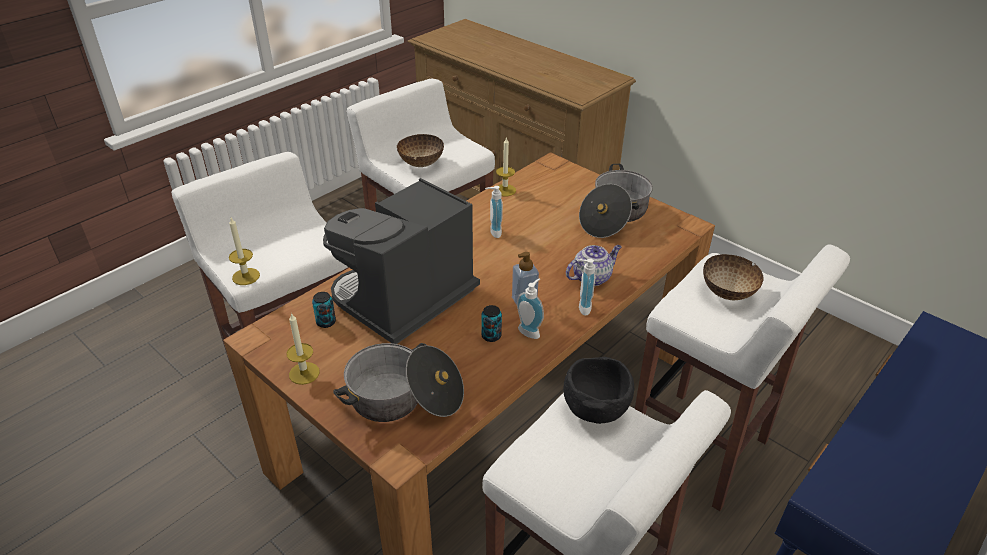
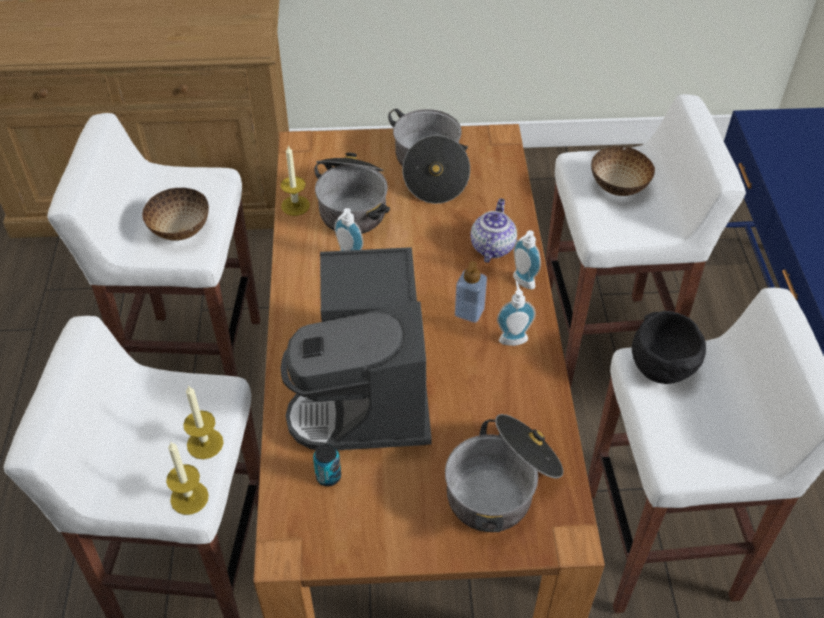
camera: 45 degrees left, 10 degrees up
(304, 373) = (385, 541): candle -> candle (205, 443)
(491, 336) = (489, 368): can -> none
(538, 207) = (352, 204): none -> cooking pot

